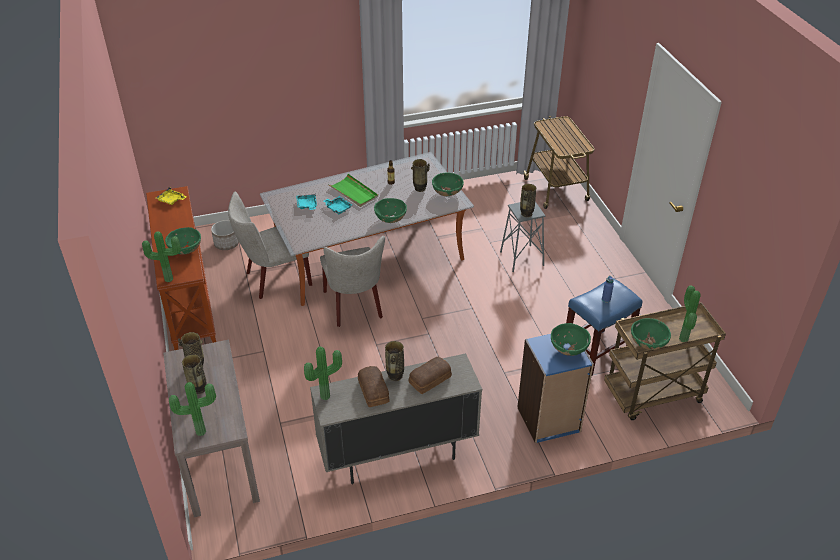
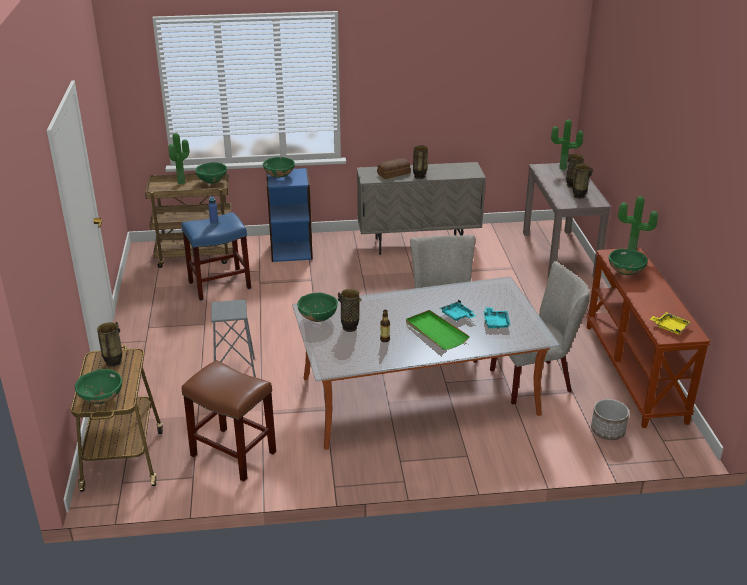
camera: 170 degrees left, 10 degrees down
(326, 397) = (473, 172): potted plant -> none
(374, 390) = (437, 172): bread -> none
(390, 220) = (396, 297): green bowl -> green bowl (101, 400)
(488, 200) = (232, 454): none -> brown stool
(526, 214) = (232, 305): vase -> vase (114, 363)

